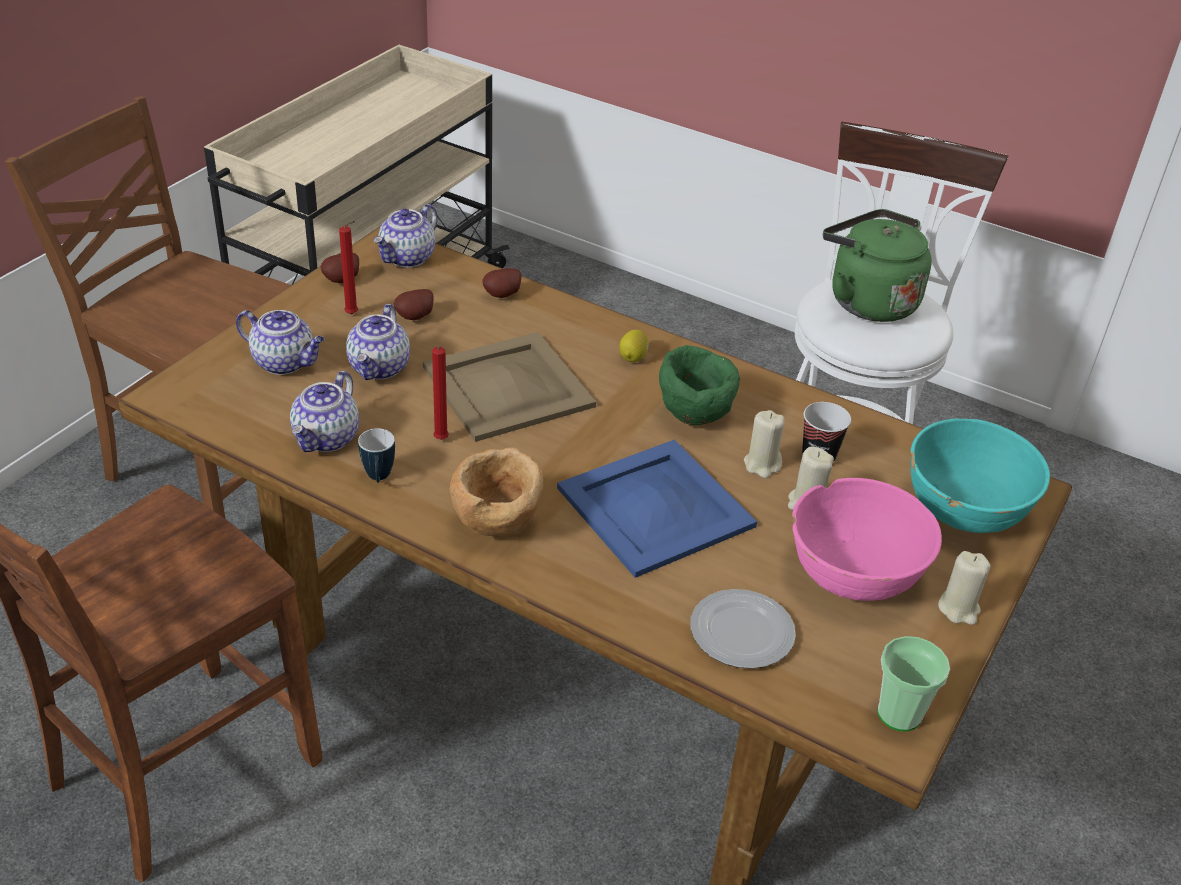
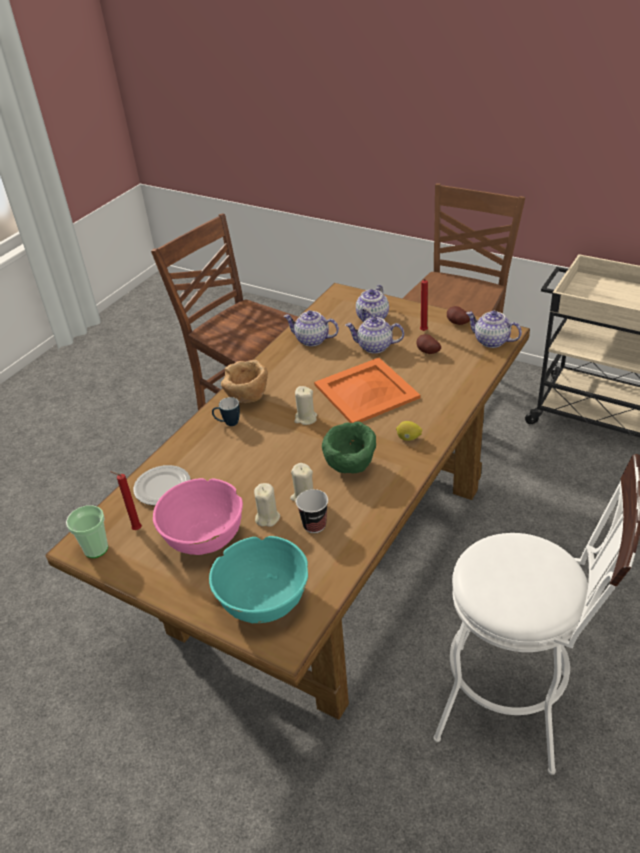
camera: 95 degrees right, 0 degrees up
(378, 479) = (281, 359): mug -> mug (228, 423)
(441, 441) = (313, 374): red candle -> red candle (135, 529)
(504, 296) = (462, 381): potato -> none
(509, 387) = (366, 392): beige tray -> orange tray
(655, 508) = (261, 453): blue tray -> none
(867, 301) = (530, 568): green kettle -> none
(959, 609) = (170, 585): beige candle -> beige candle (305, 418)

